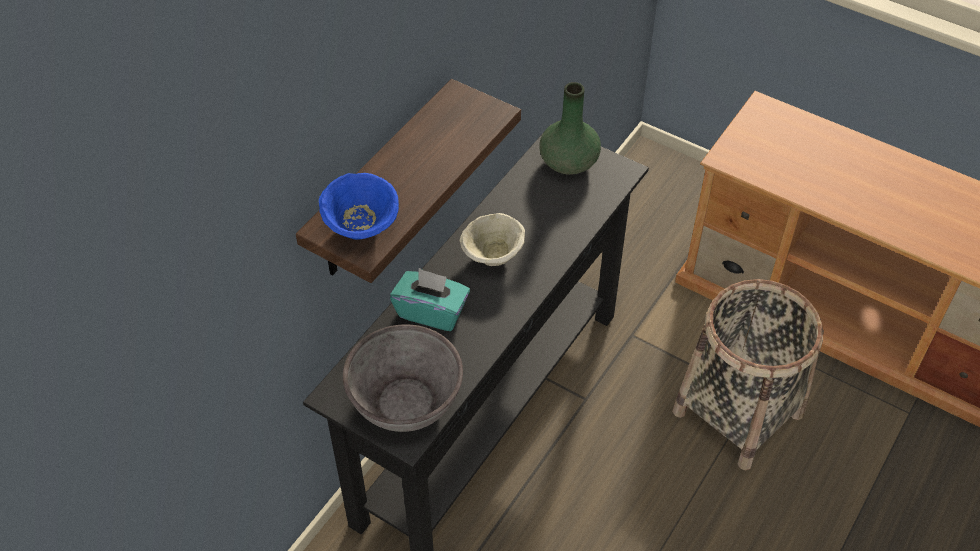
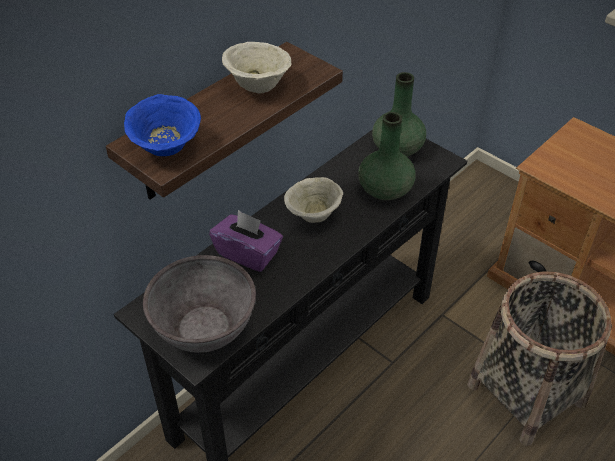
camera: 10 degrees right, 5 degrees down
(431, 312) = (248, 253): turquoise tissue box -> purple tissue box
(435, 141) = (257, 86): none -> beige bowl
(564, 215) = (384, 189): none -> green vase

